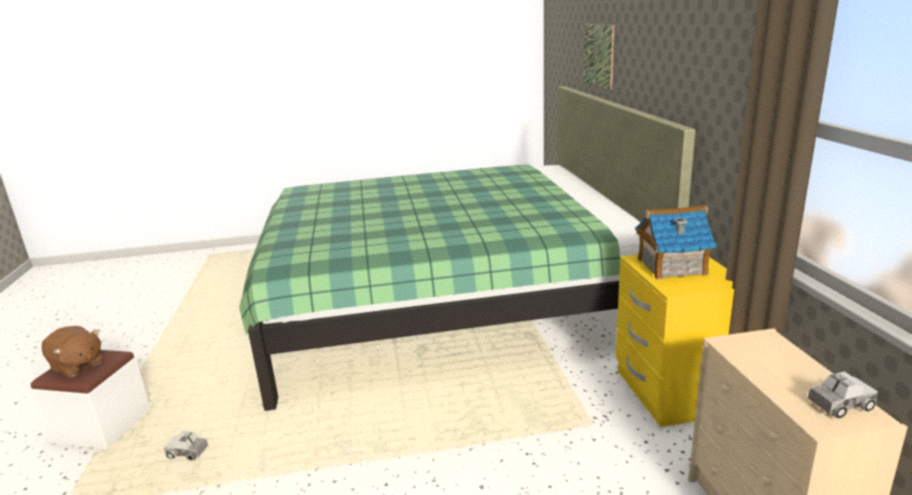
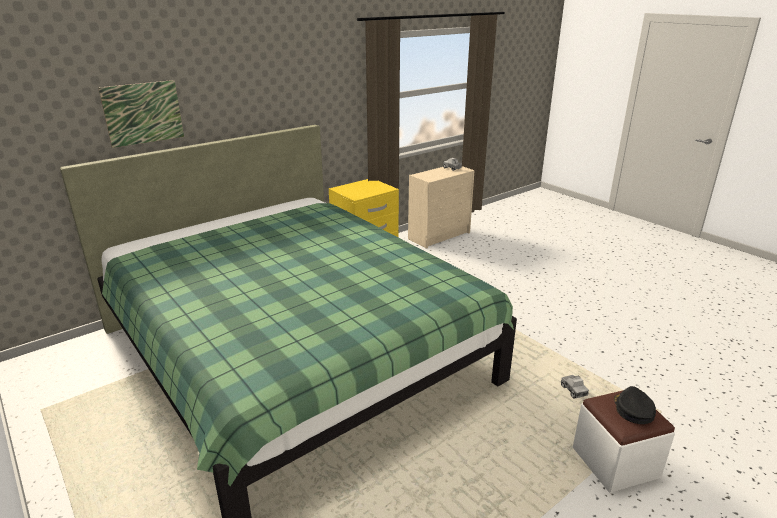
camera: 120 degrees left, 5 degrees up
(77, 366) = (633, 409): brown plush toy -> black cap
(671, 266) = (361, 190): toy house -> none

